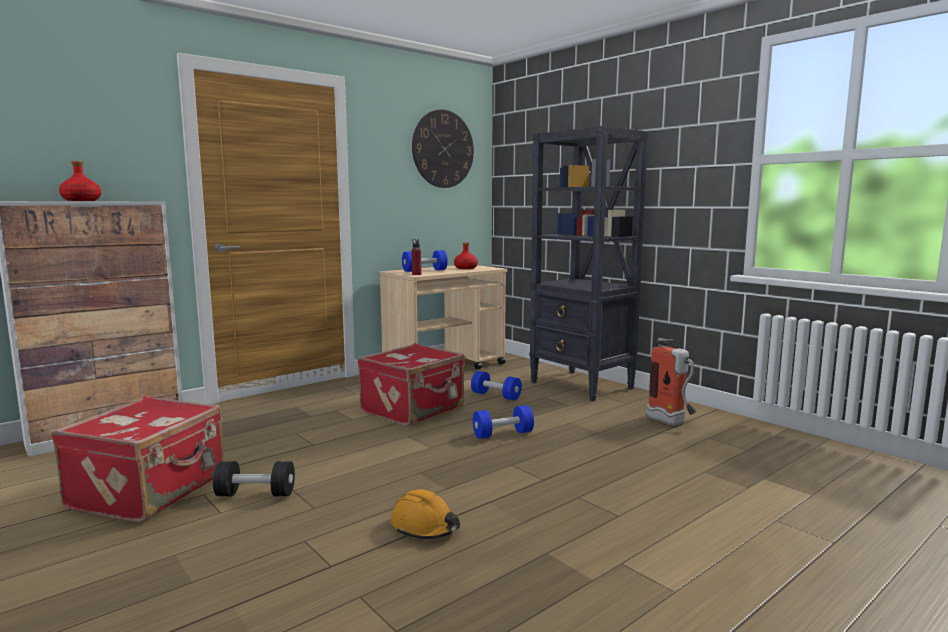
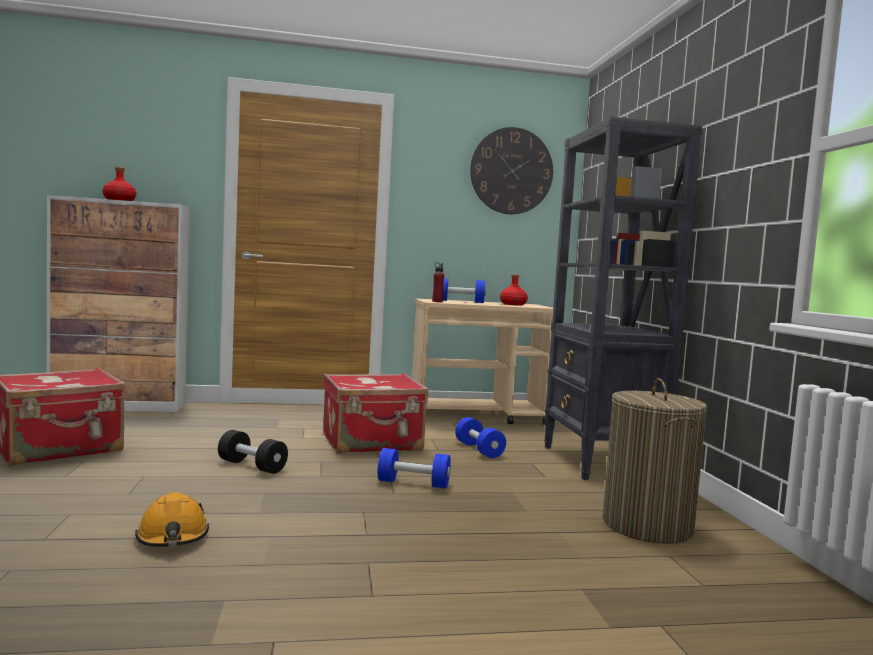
camera: 30 degrees right, 5 degrees down
(255, 494) = (114, 471): black dumbbell -> black dumbbell (252, 466)
(671, 422) = (647, 525): fire extinguisher -> laundry basket

